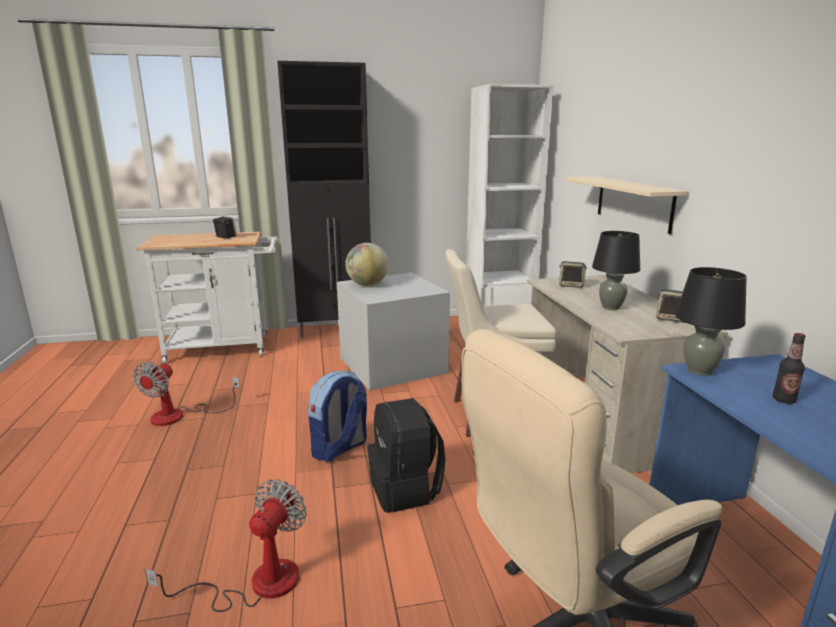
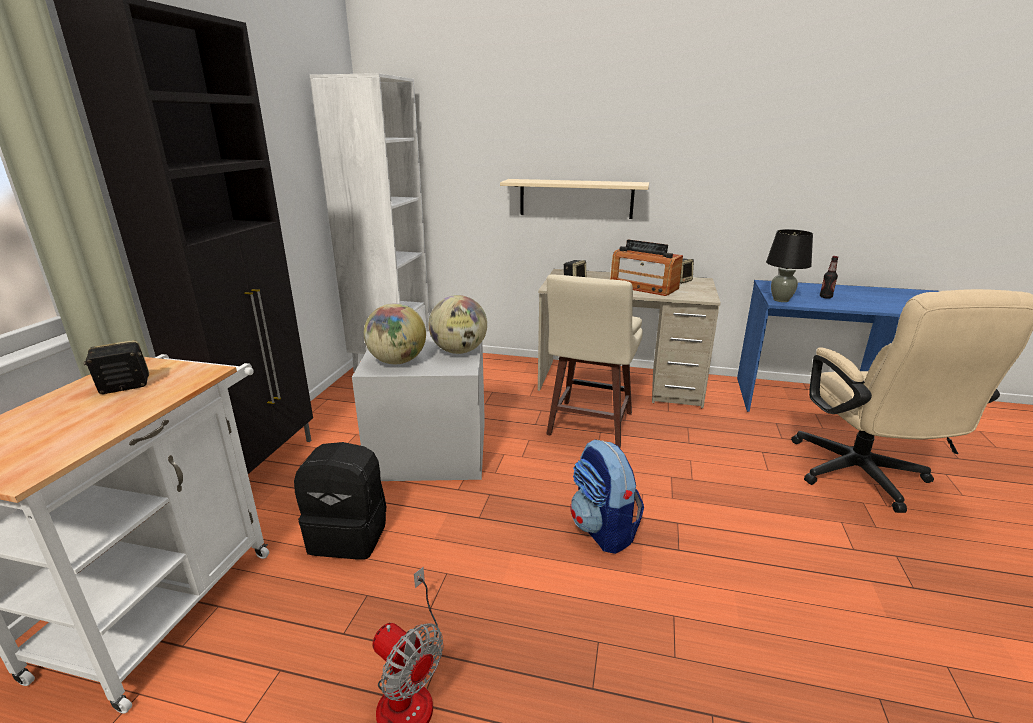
camera: 65 degrees left, 5 degrees up
(256, 583) = (831, 635): fan -> none
(401, 293) = (459, 351): none -> globe
(405, 489) = (695, 504): black backpack -> black backpack (350, 535)
(611, 307) = (643, 287): black table lamp -> radio

